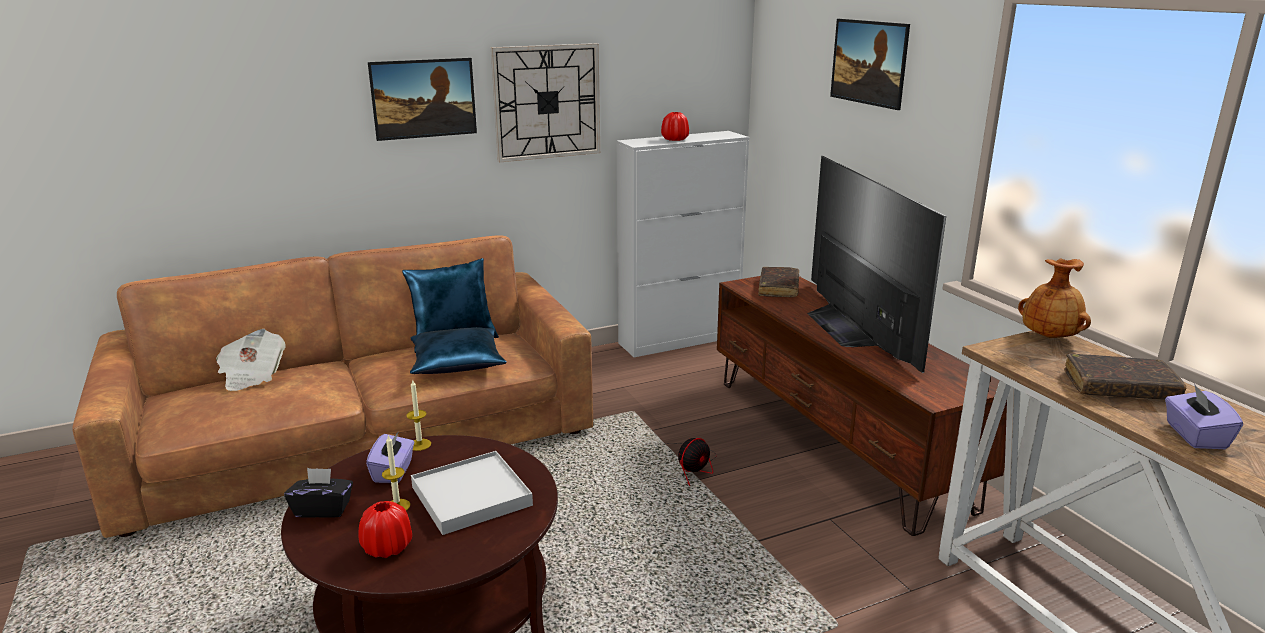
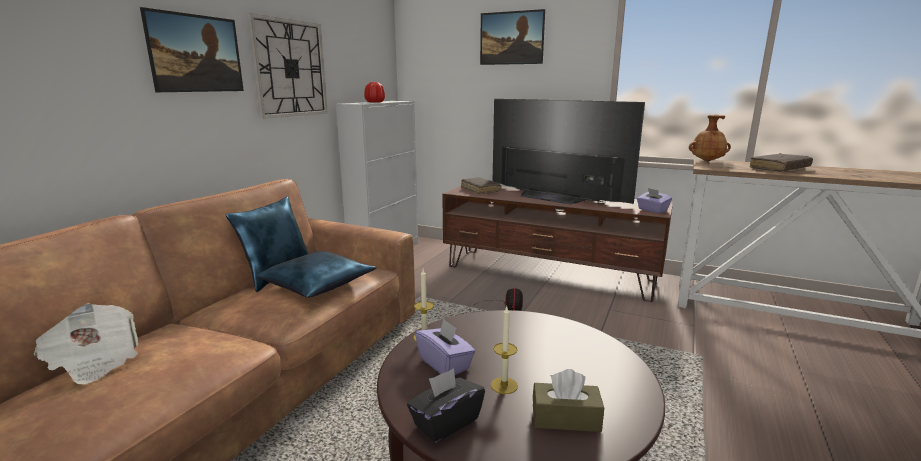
camera: 40 degrees left, 5 degrees down
(387, 547) = (565, 418): red vase -> brown tissue box
(471, 496) = (540, 351): white tray -> none
(1194, 436) = (844, 174): purple tissue box -> purple tissue box (652, 210)

